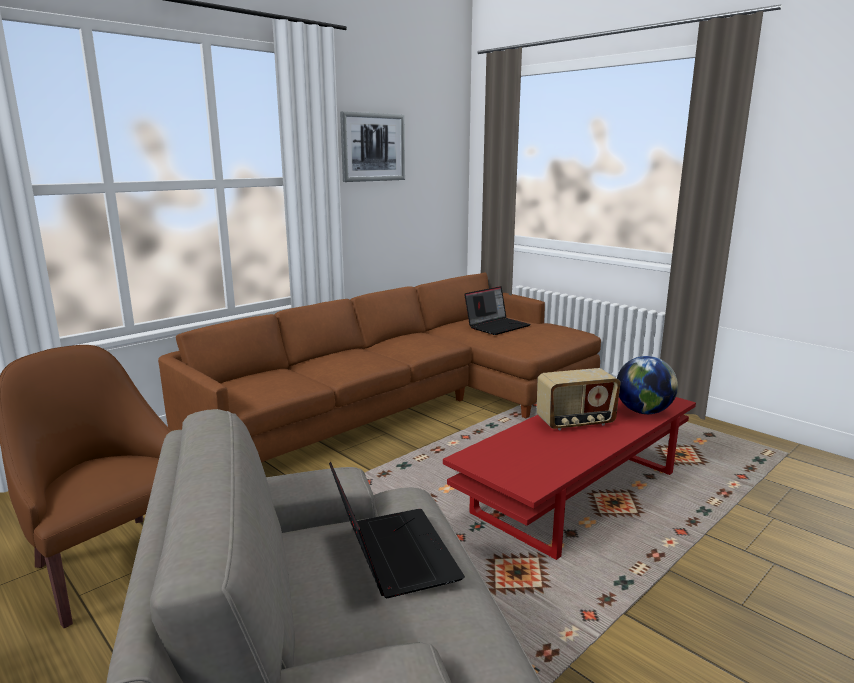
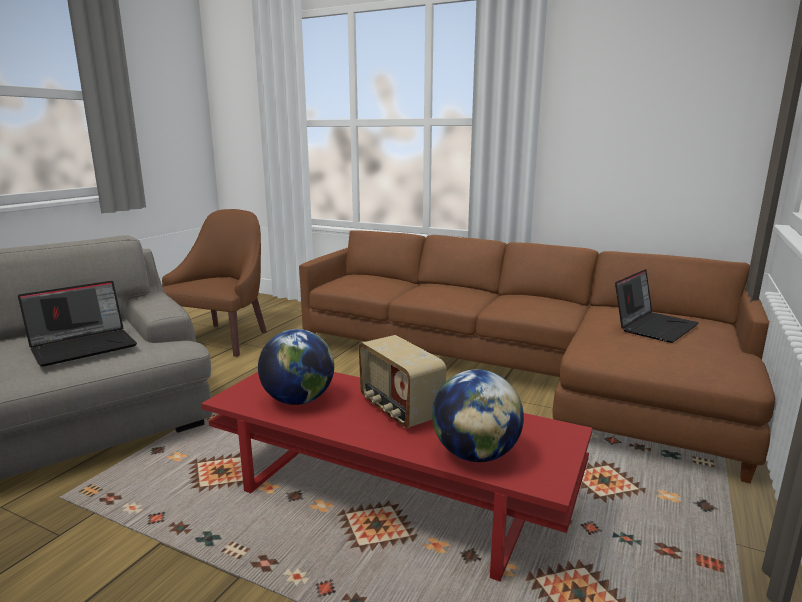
camera: 70 degrees right, 0 degrees up
(373, 147) = (605, 84): picture -> none
(497, 326) = (653, 326): laptop -> laptop turned 75 degrees counterclockwise
(545, 456) = (298, 400): none -> globe

